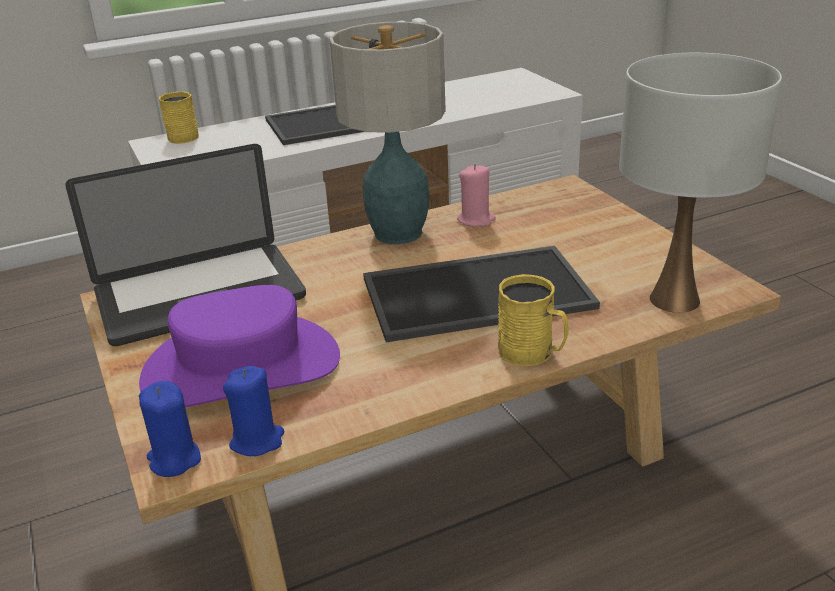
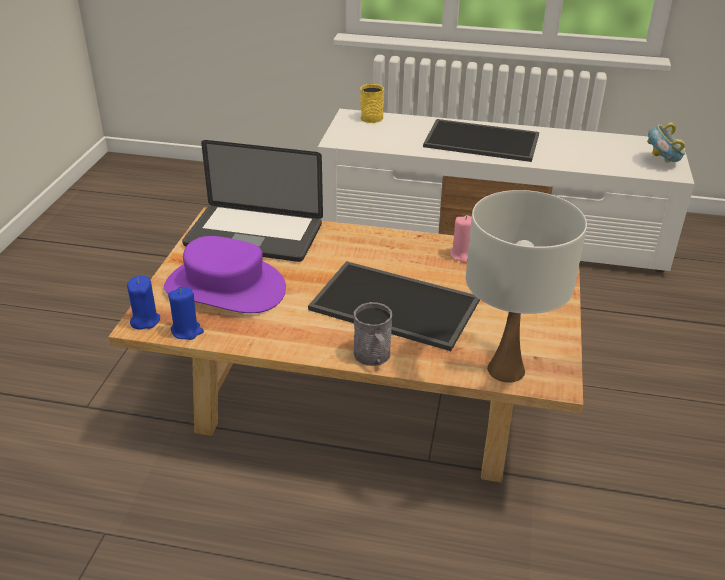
camera: 35 degrees right, 5 degrees up
(396, 233) = (403, 243): table lamp -> none
(532, 87) = (662, 162): none -> bowl
(532, 353) = (374, 357): yellow mug -> grey mug

